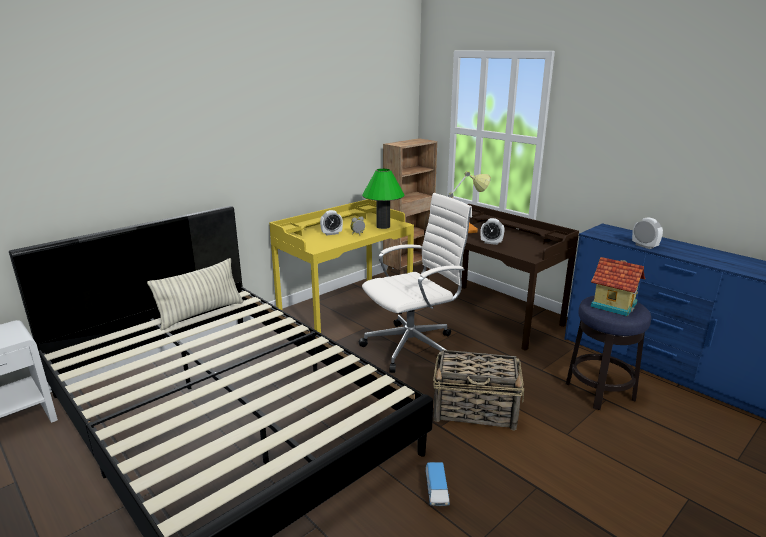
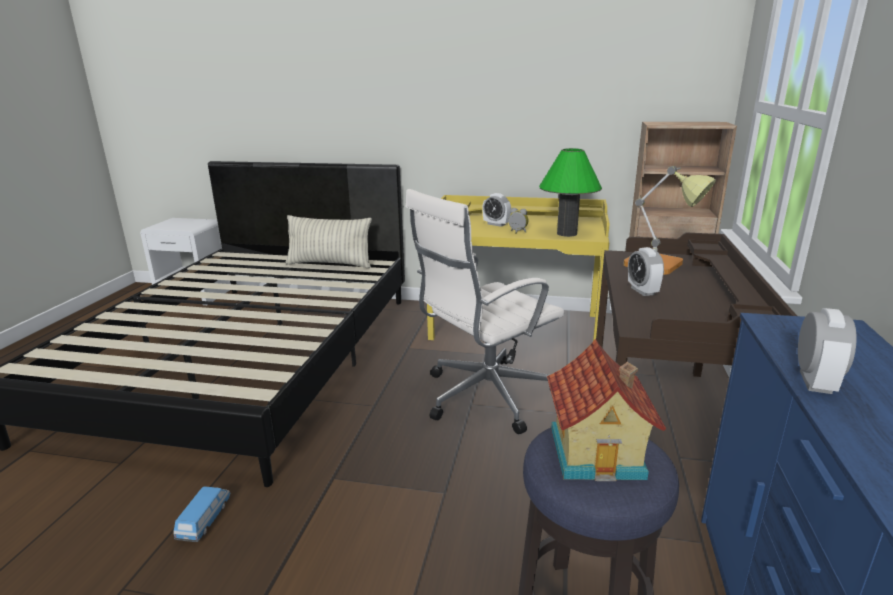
camera: 55 degrees right, 0 degrees up
(413, 346) = (485, 396): white office chair -> white office chair turned 120 degrees clockwise
(436, 491) = (205, 520): toy car -> toy car turned 135 degrees clockwise
(476, 411) = (391, 494): basket -> none

